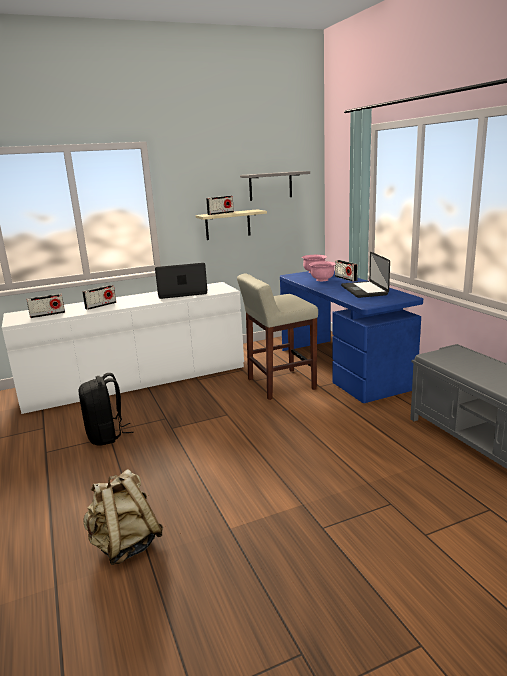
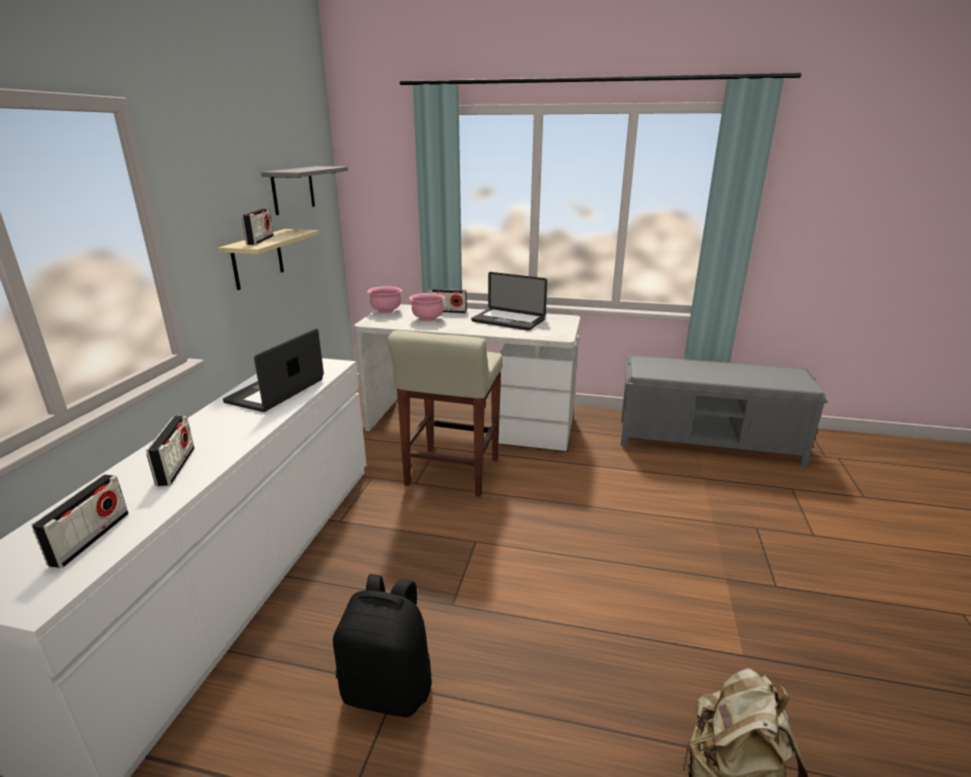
camera: 55 degrees left, 5 degrees up
(342, 367) = (471, 422): blue desk -> white desk

